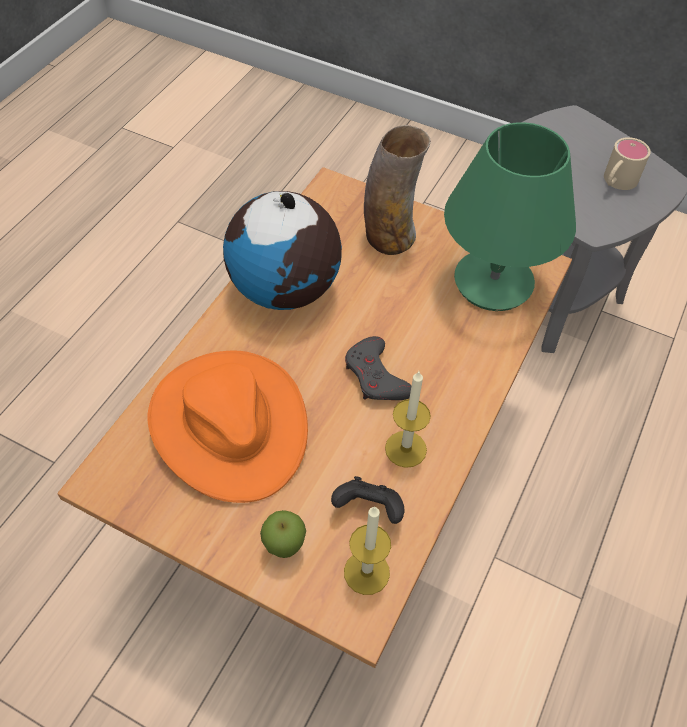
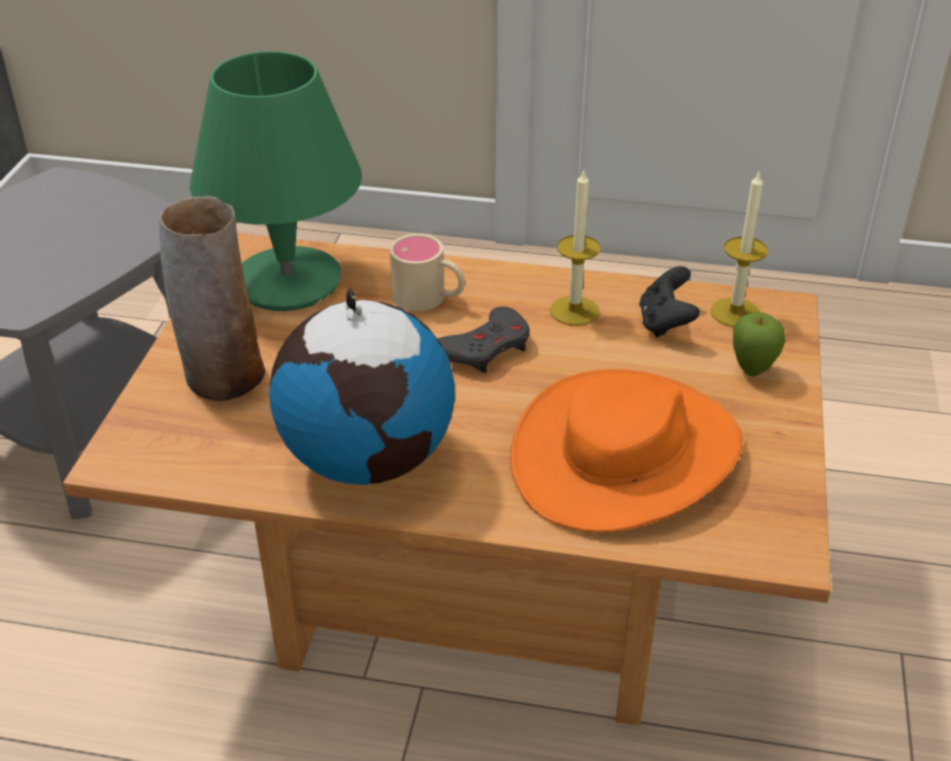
camera: 105 degrees left, 15 degrees down
(616, 182) = (64, 215): beige mug -> beige mug (429, 299)

